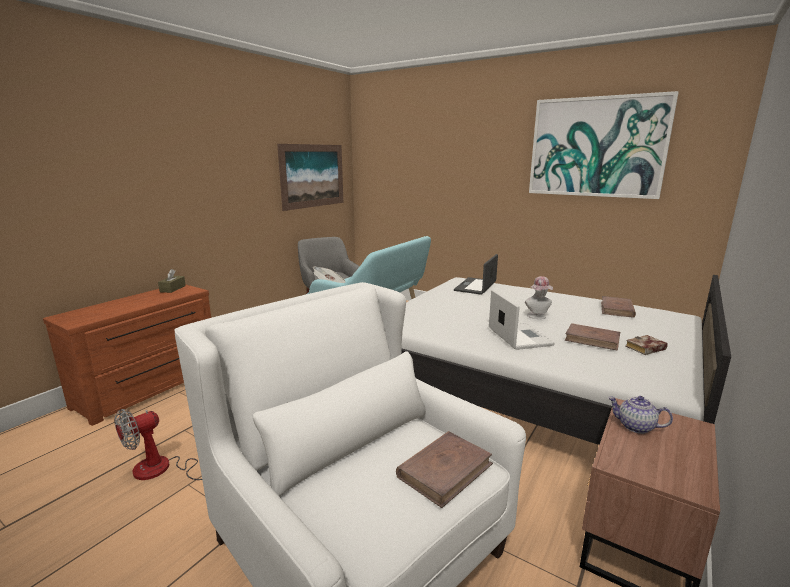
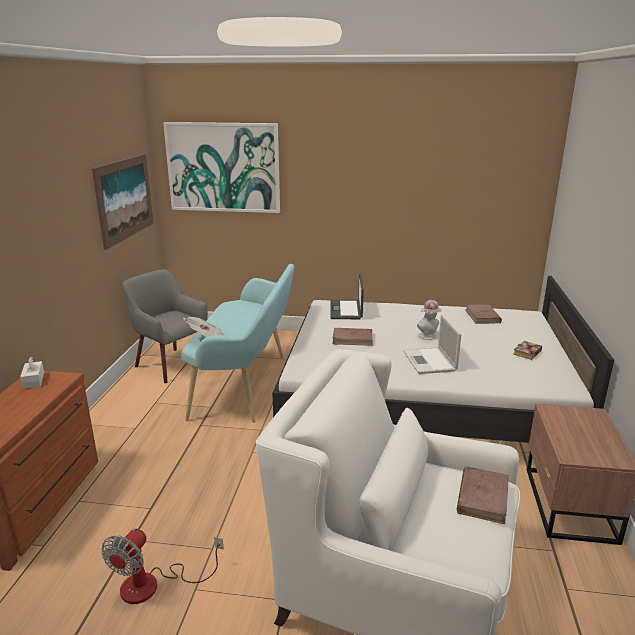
camera: 25 degrees left, 5 degrees up
(173, 289) = (33, 380): brown tissue box -> white tissue box
(518, 336) = (430, 361): laptop -> laptop turned 150 degrees counterclockwise
(592, 339) = (486, 352): brown book -> brown book (353, 339)
(596, 147) = (439, 161): picture -> picture (223, 167)
(635, 426) = (563, 424): teapot -> none

